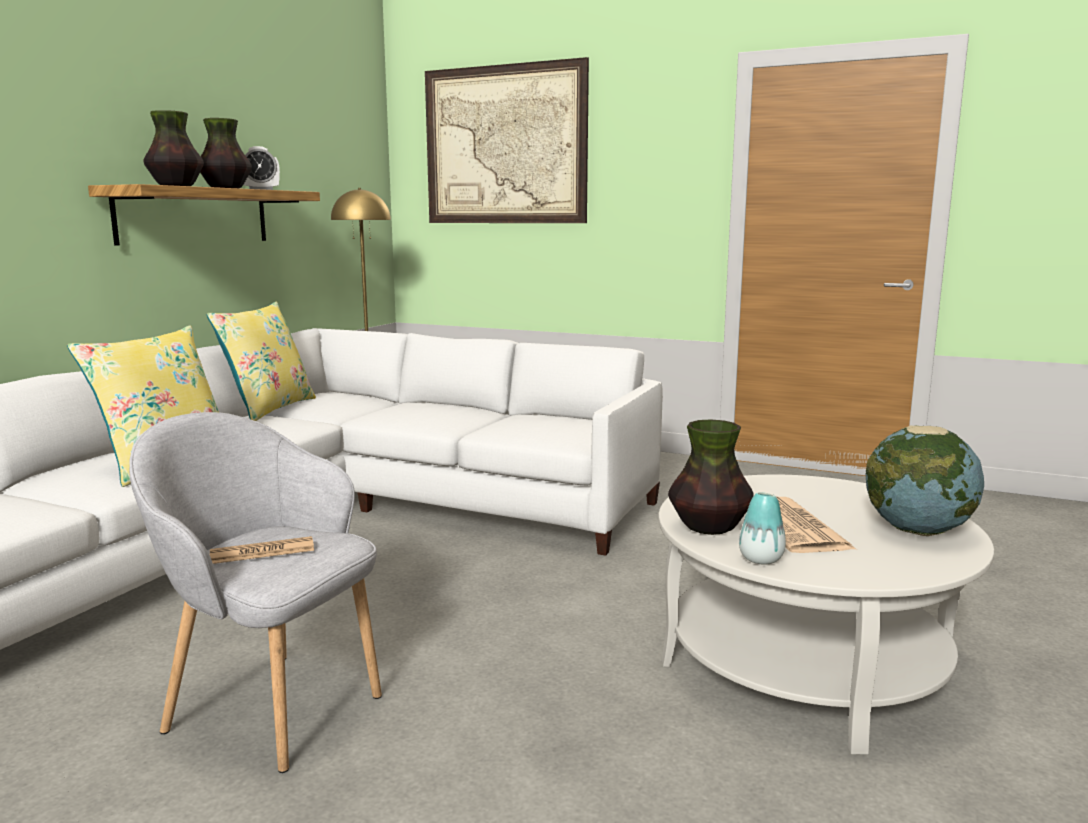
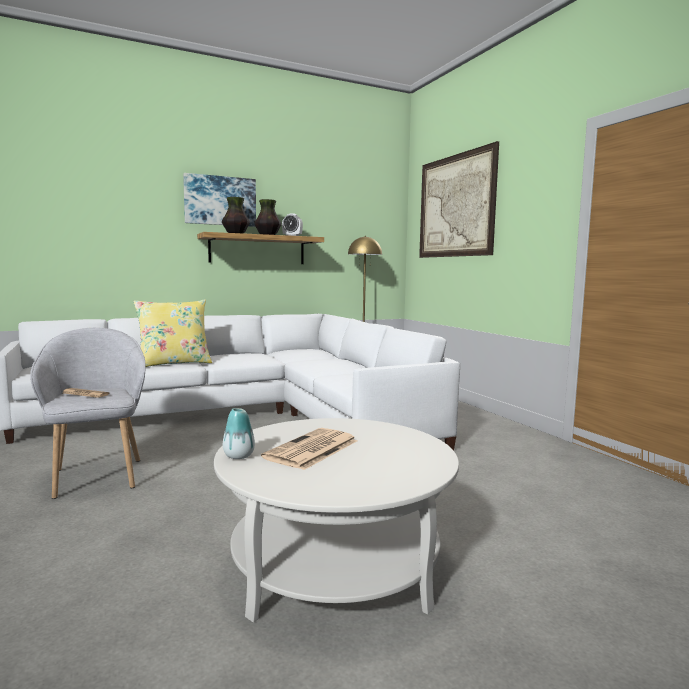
camera: 40 degrees right, 5 degrees down
(123, 115) = (220, 201): none -> picture
(268, 409) = (269, 351): yellow pillow -> none
(709, 528) = (268, 436): vase -> none
(917, 531) = (378, 475): globe -> none

